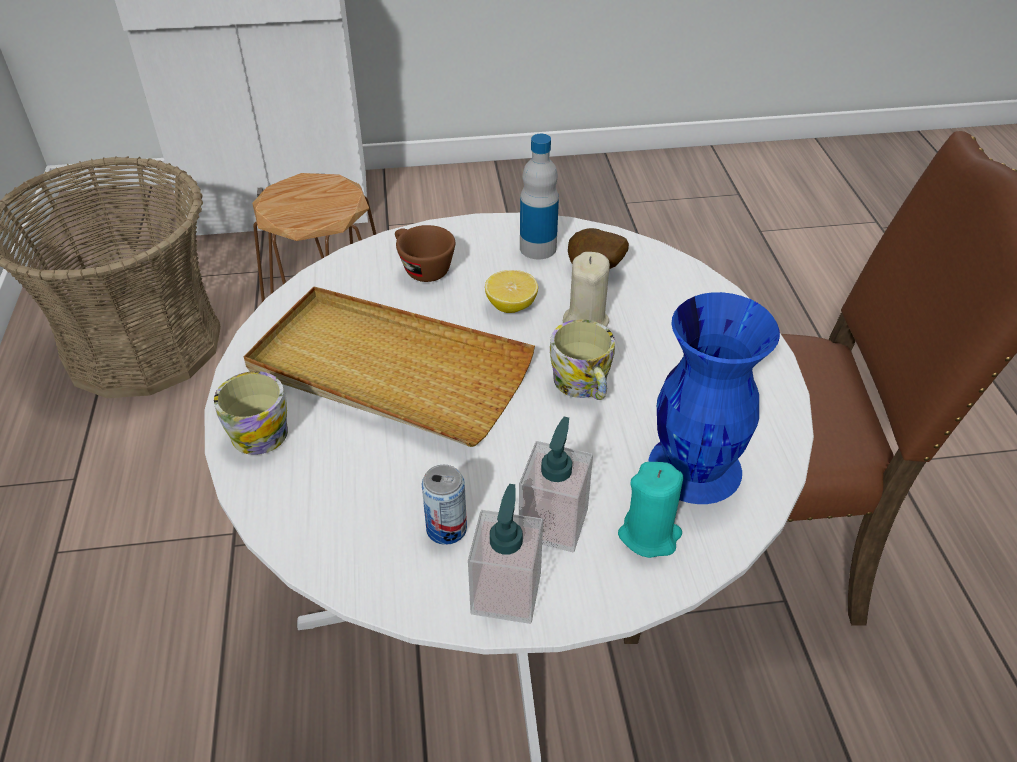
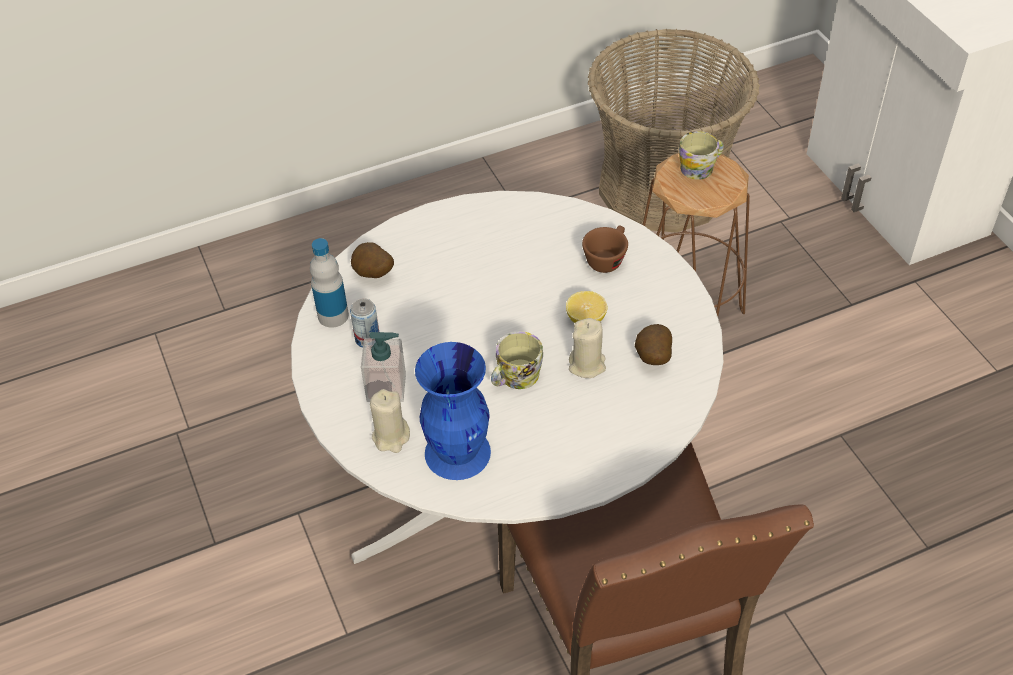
camera: 75 degrees right, 5 degrees up
(259, 428) = (418, 232): mug -> mug (700, 167)
(316, 497) = (373, 275): none -> potato
(388, 371) = (490, 273): beige tray -> none
(506, 592) = (329, 377): soap dispenser -> none
(538, 248) = (665, 318): bottle -> bottle (333, 315)
(649, 535) = (391, 437): turquoise candle -> beige candle

